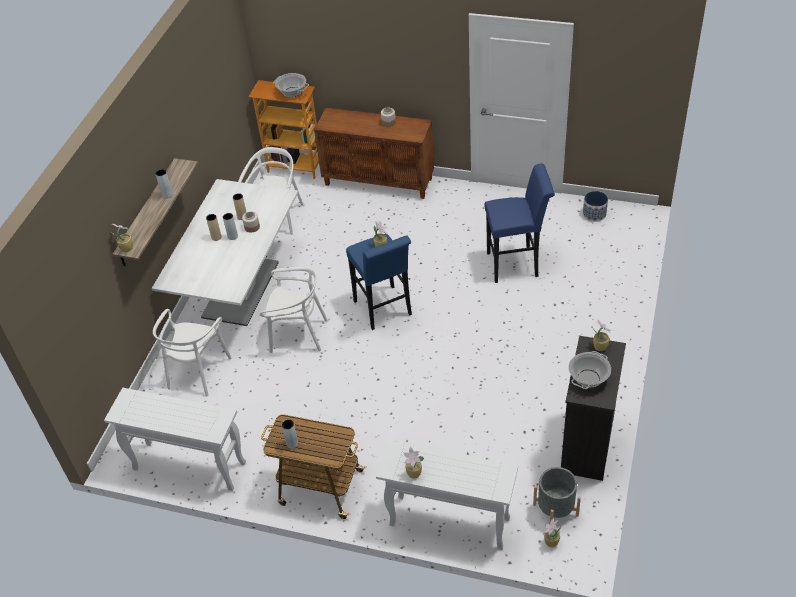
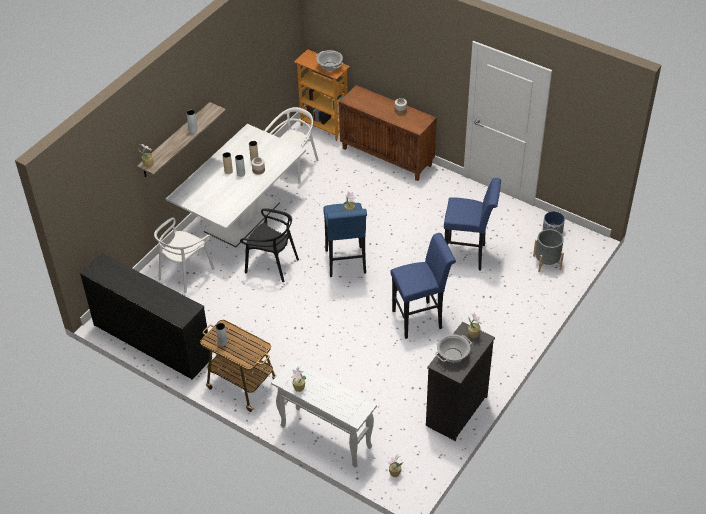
camera: 15 degrees right, 0 degrees up
(188, 466) = (152, 341): white console table -> black dresser
(298, 334) = (272, 264): white chair -> black chair
(497, 348) = (421, 318): none -> blue stool
(555, 510) = (409, 451): grey planter -> grey planter (547, 262)

